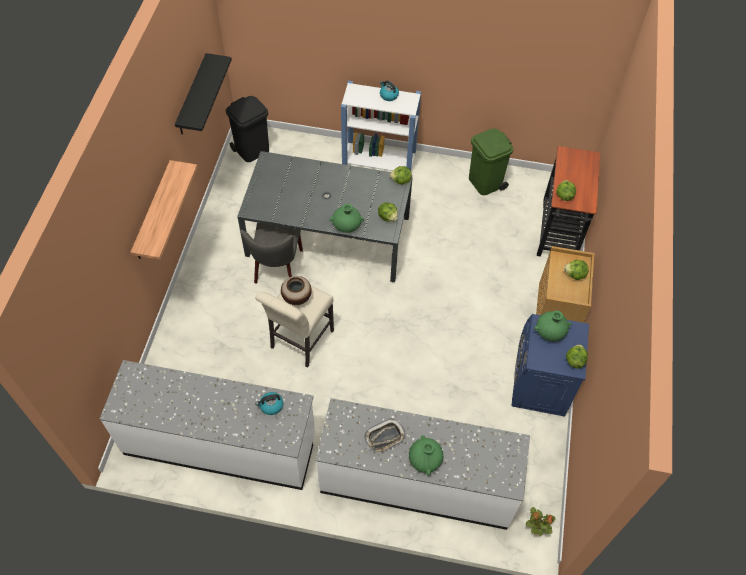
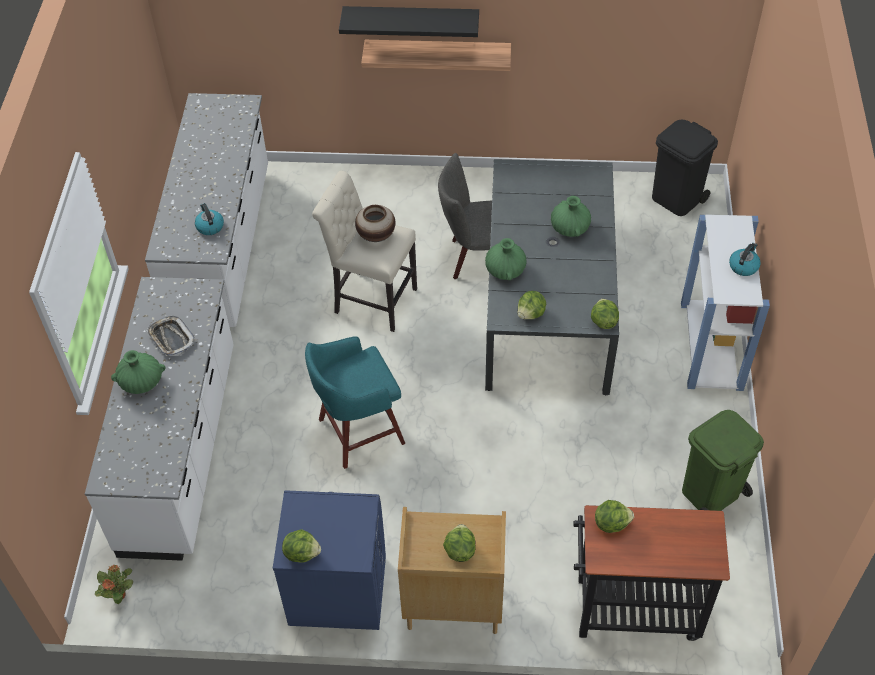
camera: 85 degrees right, 5 degrees down
(192, 96) = (615, 34): black shelf -> black shelf (411, 20)
(418, 361) = (358, 432): none -> turquoise stool
(550, 331) = (350, 519): green vase -> green vase (570, 228)

